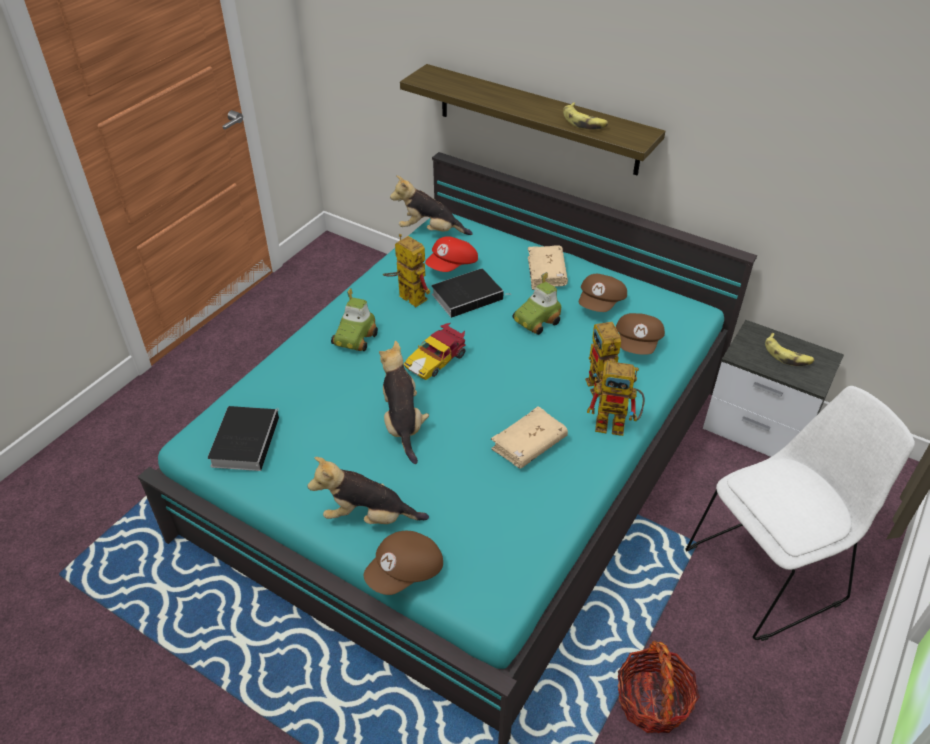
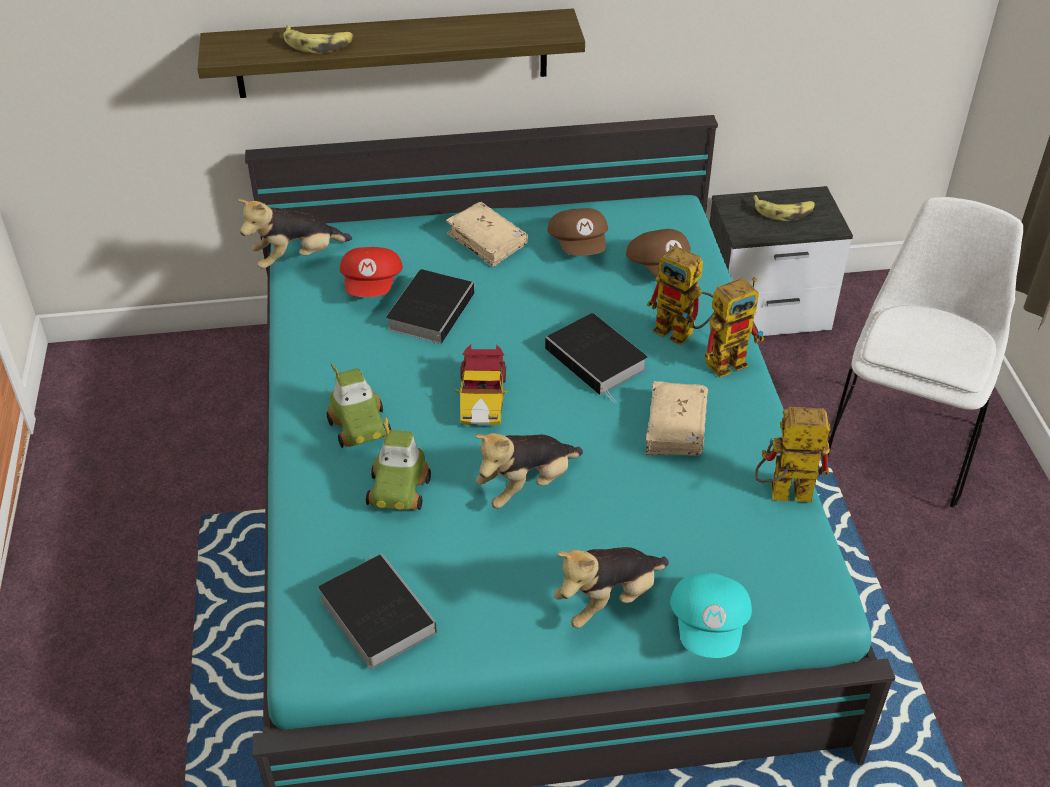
camera: 40 degrees left, 0 degrees up
(403, 424) = (527, 486): plush toy -> plush toy turned 75 degrees counterclockwise
(406, 296) = (361, 347): toy robot -> toy robot (781, 494)
(406, 572) = (710, 626): brown cap -> turquoise cap
(530, 377) = (598, 360): none -> book
(537, 321) = (536, 298): toy car -> toy car (400, 490)
(584, 122) = (481, 32): banana -> banana (318, 44)
(652, 701) = (930, 621): basket -> none

